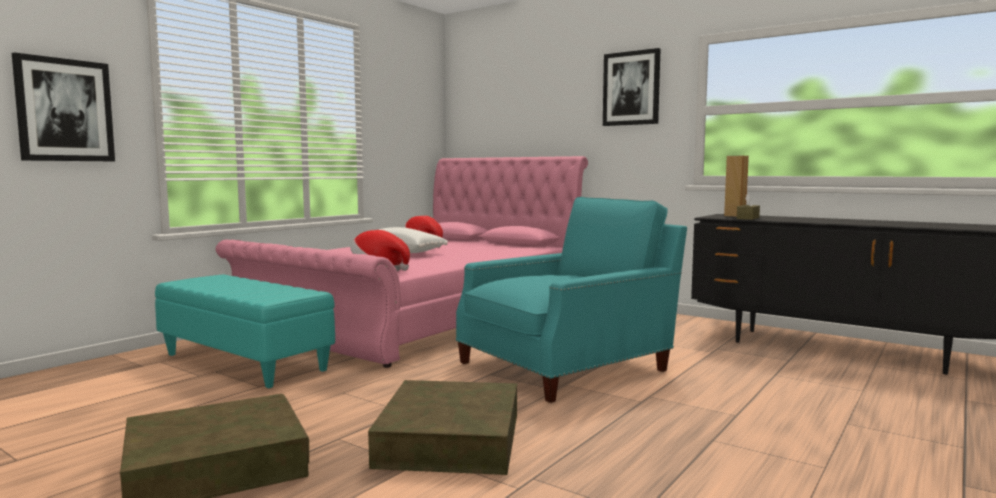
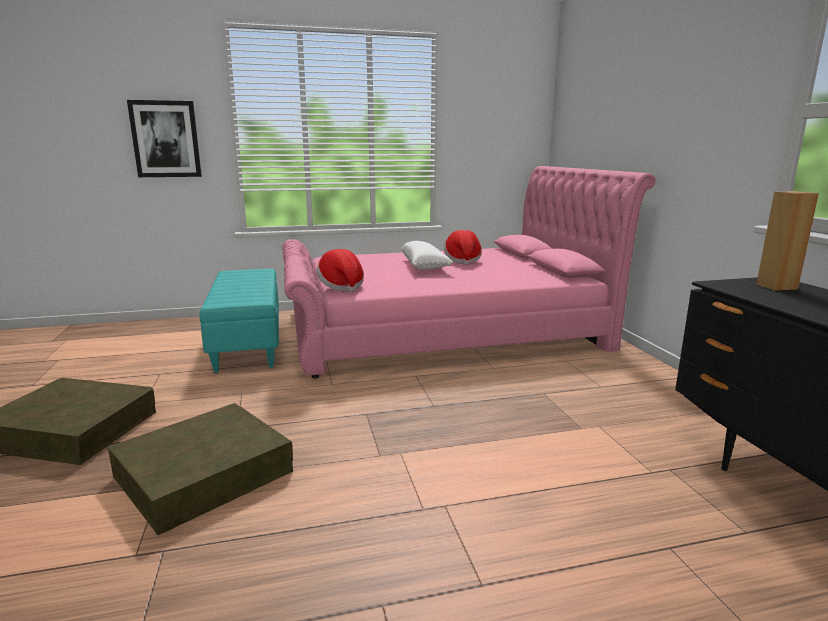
camera: 40 degrees right, 10 degrees up
(567, 365) = (448, 428): turquoise armchair -> none
(631, 88) = (716, 79): picture -> none
(748, 218) = (770, 297): brown tissue box -> none

